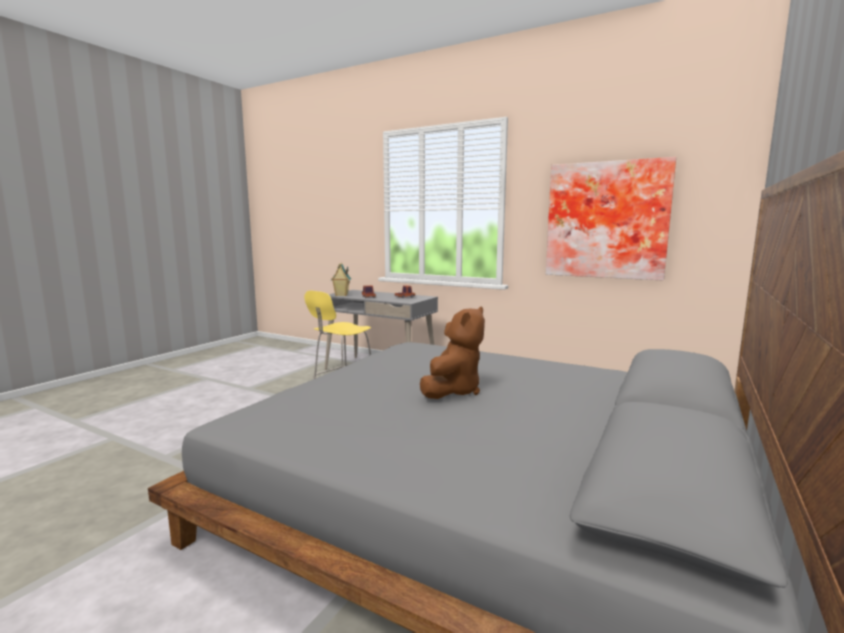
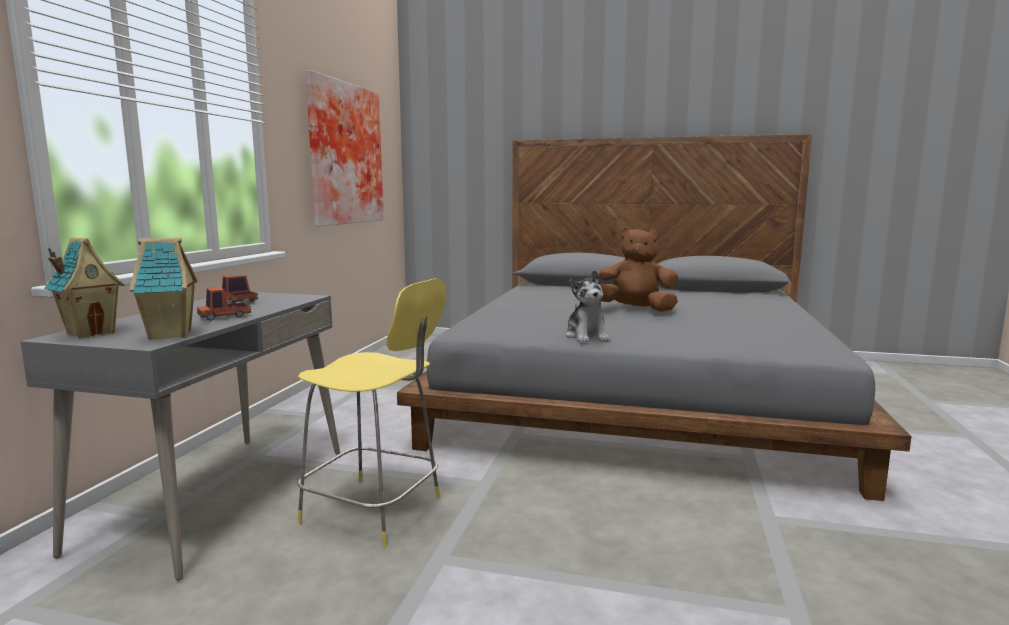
camera: 105 degrees left, 0 degrees up
(355, 291) = (91, 333): none -> toy house
(367, 364) = (587, 336): none -> plush toy

